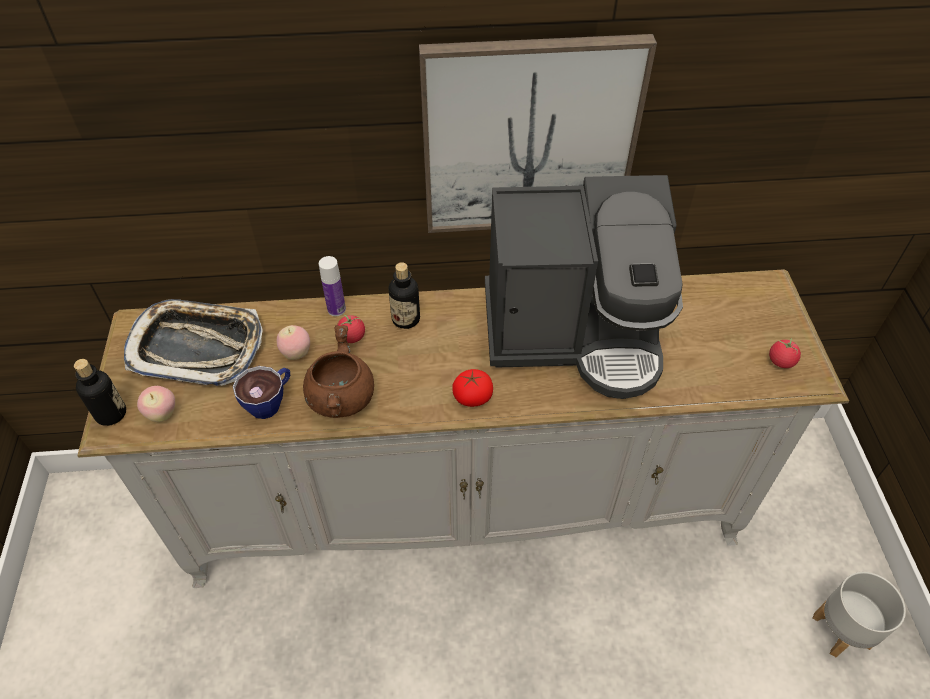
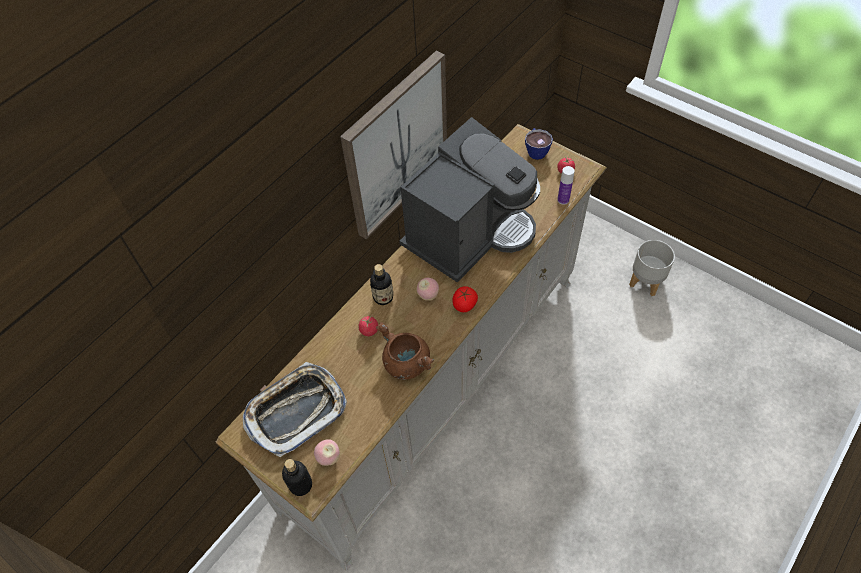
camera: 45 degrees left, 5 degrees up
(270, 401) = (374, 398): cup -> cup (536, 150)
(296, 353) = (353, 364): apple -> apple (428, 295)
(336, 309) = (341, 324): bottle -> bottle (563, 200)

